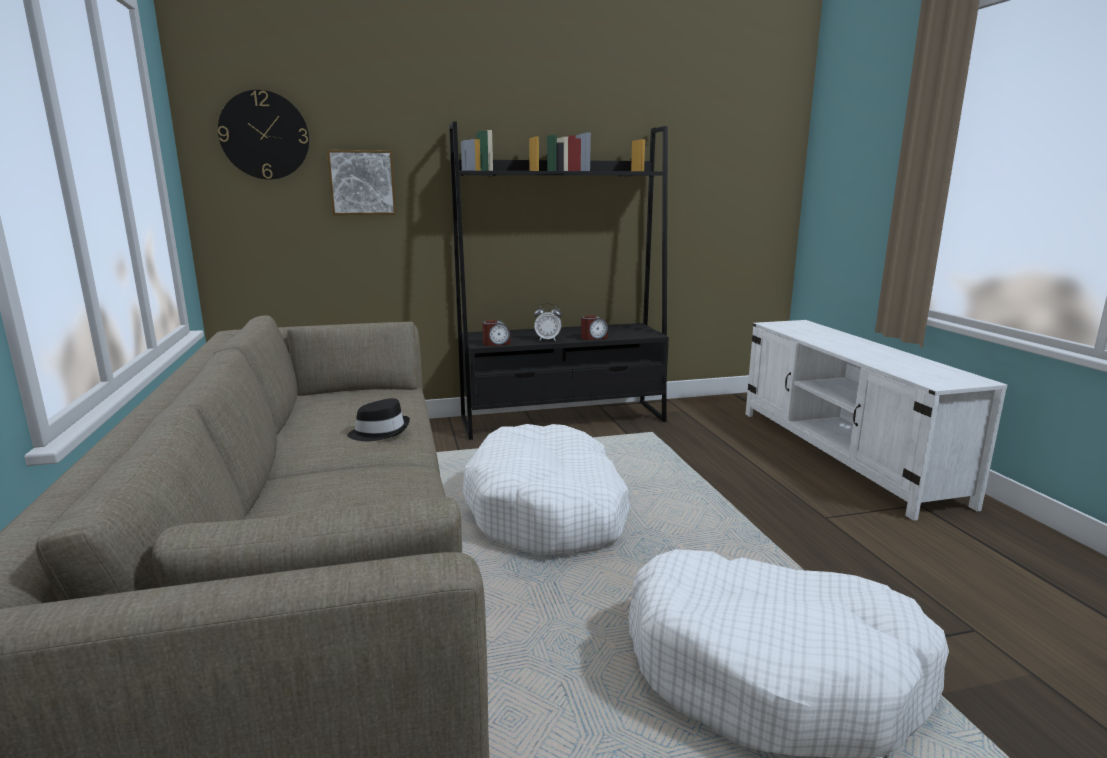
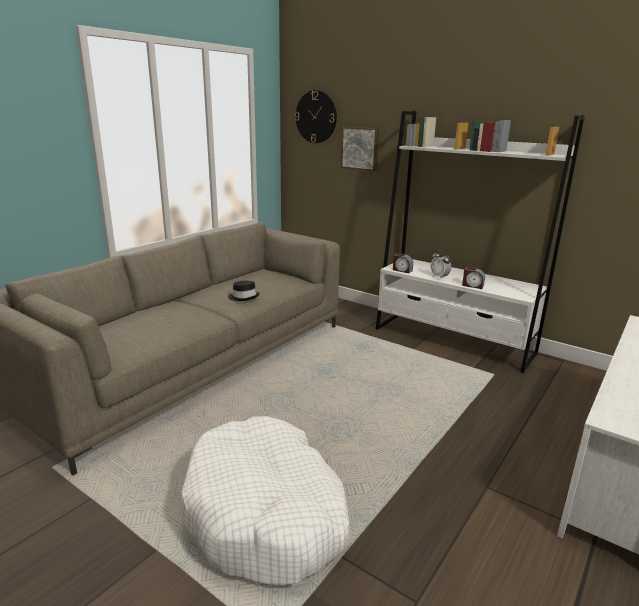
camera: 50 degrees right, 5 degrees up
(548, 511) = (335, 383): white dog bed -> none
(563, 419) = (453, 341): black bookcase -> white bookcase

